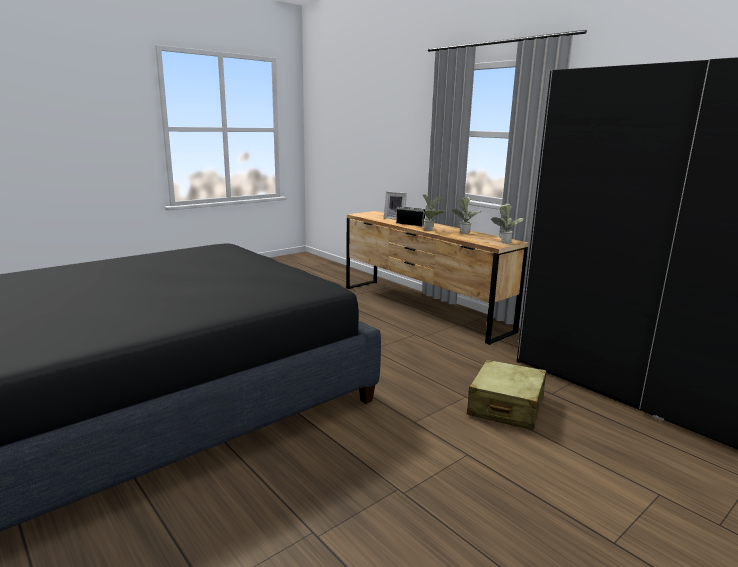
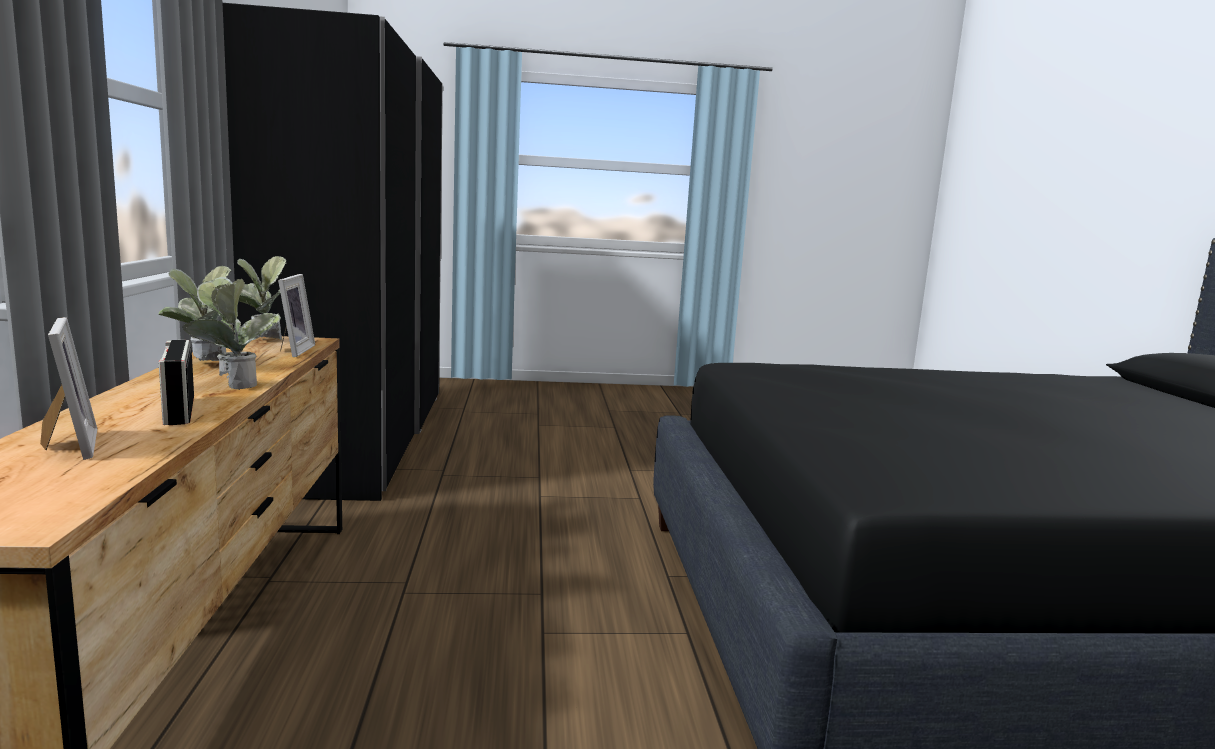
camera: 145 degrees left, 5 degrees down
(475, 240) = (292, 351): none -> picture frame
(506, 406) = (519, 478): beige suitcase -> none

